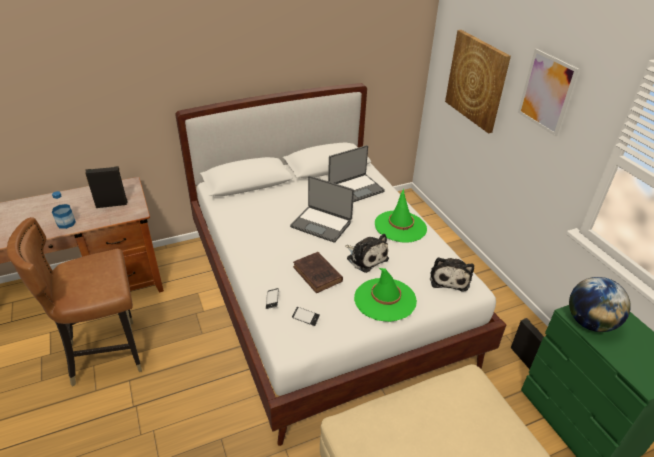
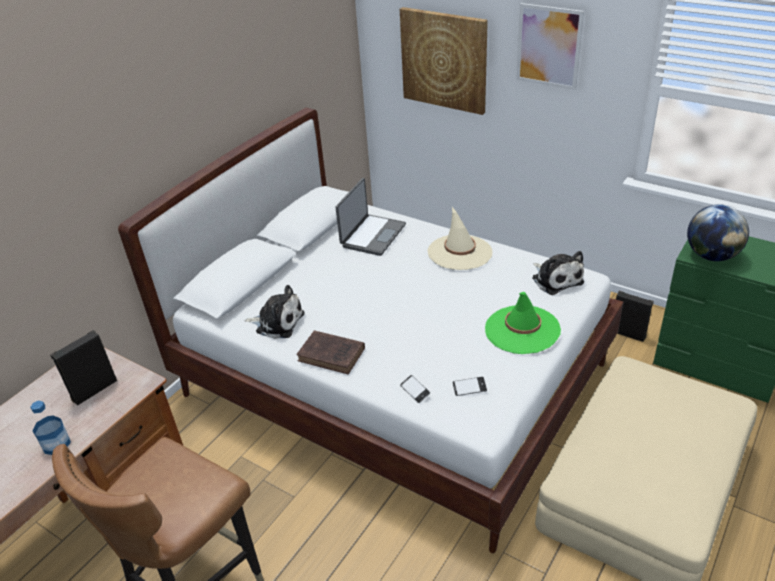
camera: 30 degrees left, 0 degrees up
(318, 275) = (434, 341): brown book -> brown book (333, 355)
(322, 224) = (378, 288): laptop -> none
(366, 257) = (460, 299): plush toy -> plush toy (277, 322)
(400, 226) = (459, 252): green hat -> beige hat

